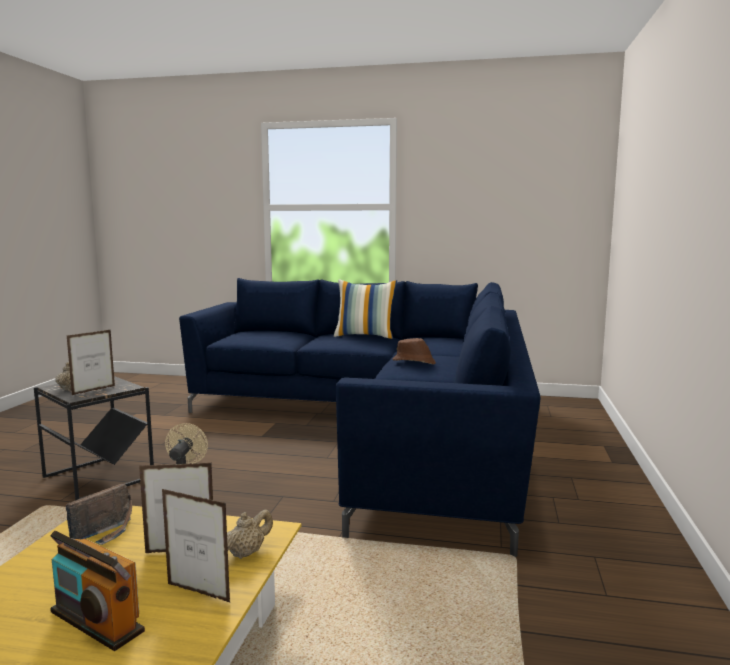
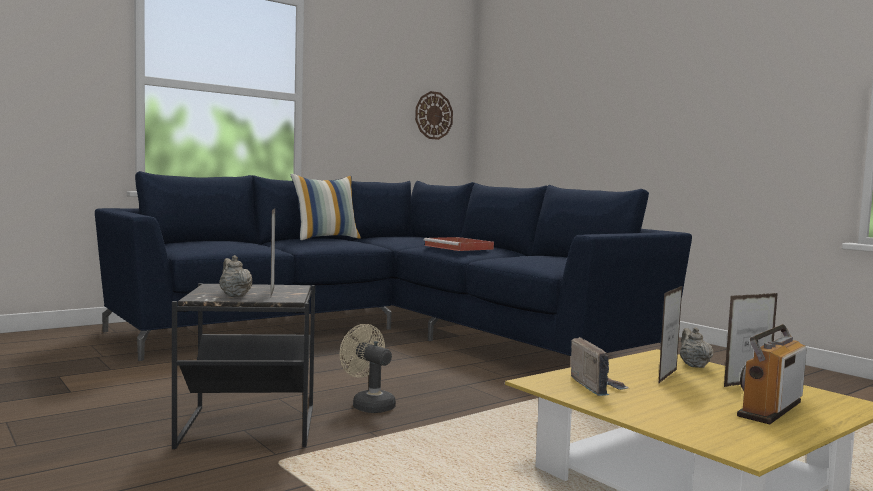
camera: 50 degrees left, 5 degrees down
(96, 622) = (769, 409): radio -> radio turned 150 degrees clockwise
(414, 362) = (459, 247): brown hat -> red tray
(550, 208) = (433, 115): none -> wall clock

